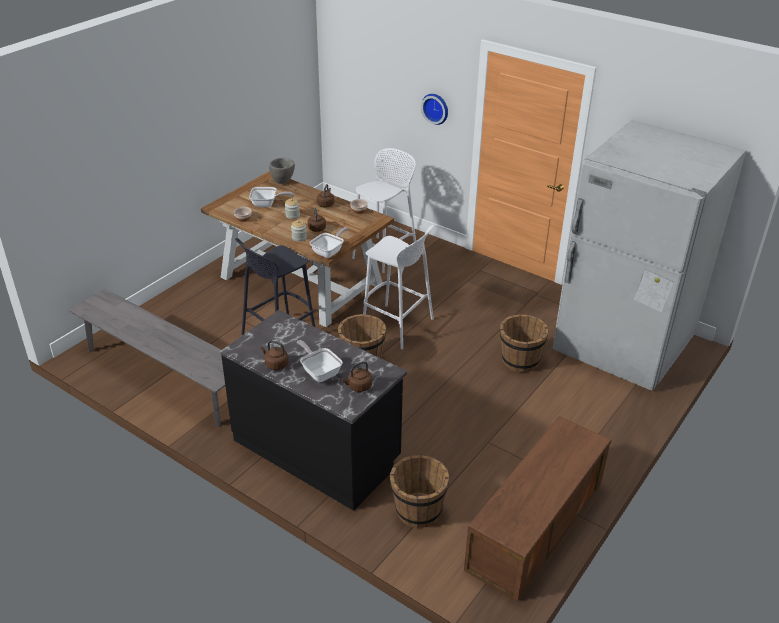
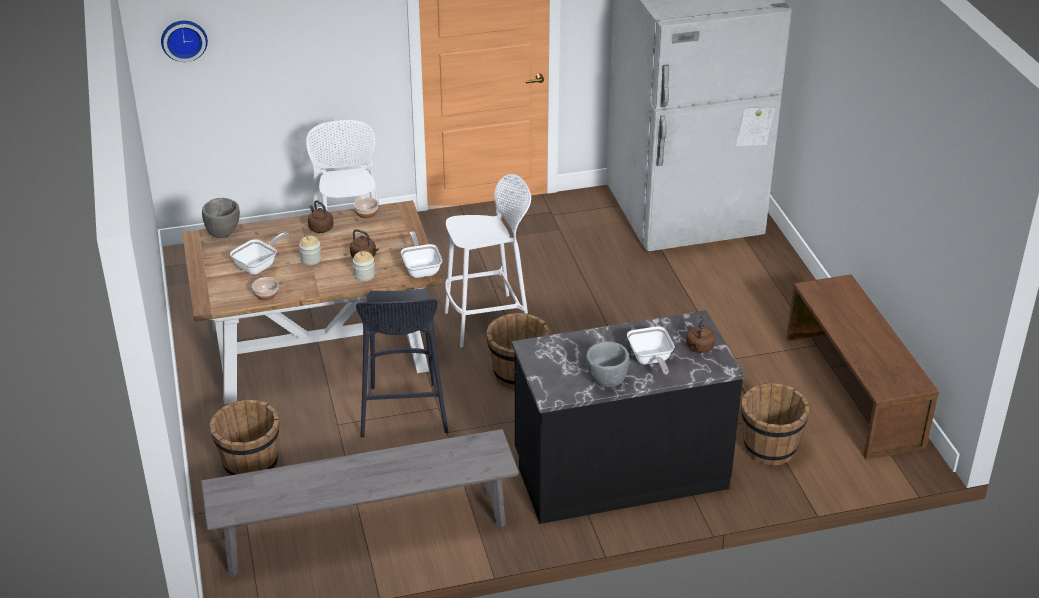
camera: 50 degrees left, 0 degrees up
(275, 364) = (606, 382): brown kettle -> grey bowl
(319, 372) = (650, 360): frying pan -> frying pan turned 105 degrees counterclockwise
(436, 108) = (347, 49): wall clock -> wall clock (184, 39)
(519, 361) = (638, 280): brown bucket -> brown bucket (250, 466)

